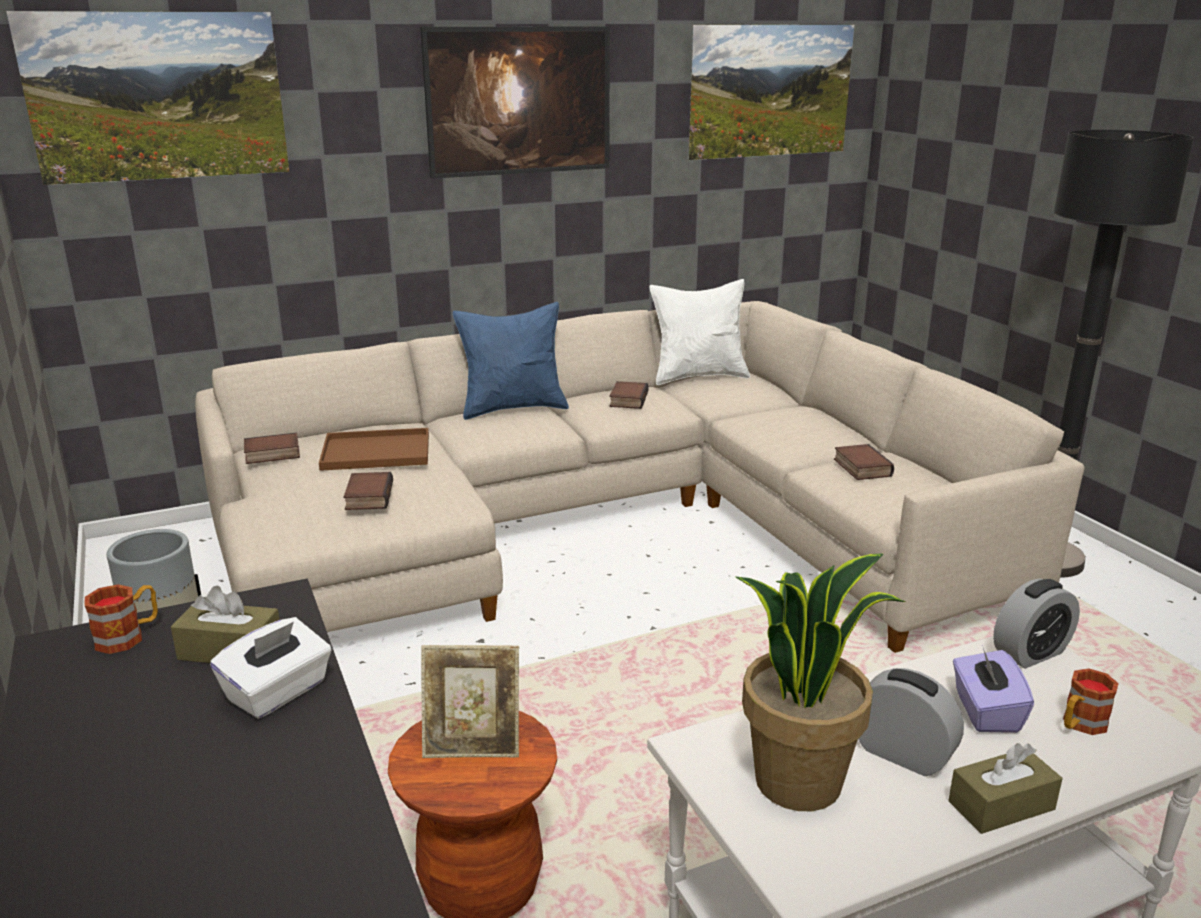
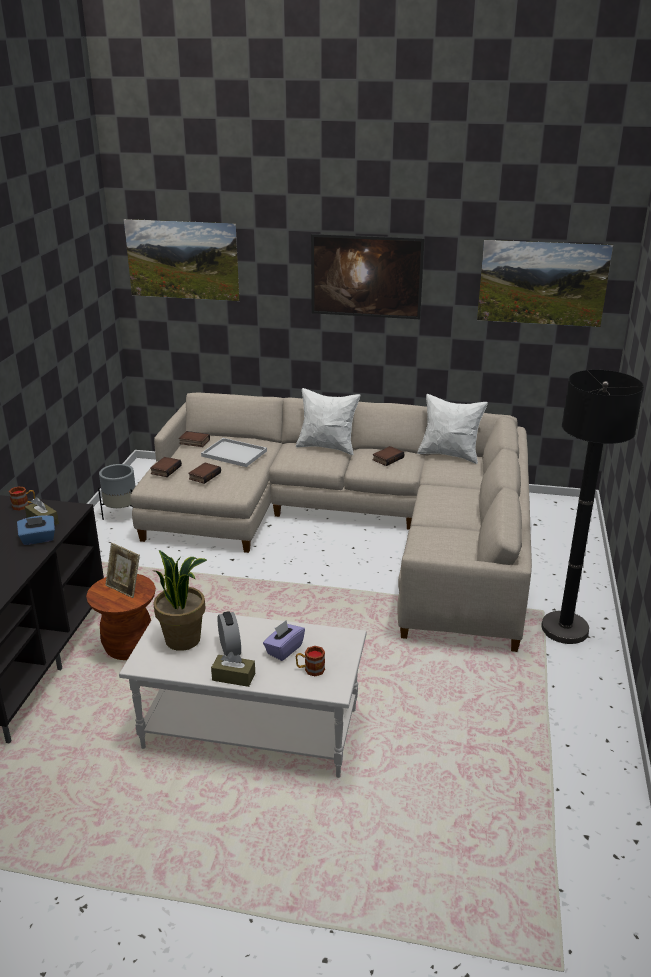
camera: 35 degrees right, 5 degrees up
(278, 692) = (38, 539): white tissue box -> blue tissue box
(378, 451) = (235, 453): brown tray -> white tray
(513, 408) = (327, 447): blue pillow -> white pillow
(860, 467) = (442, 535): book -> book (165, 469)
(1030, 653) = (342, 639): alarm clock -> none

